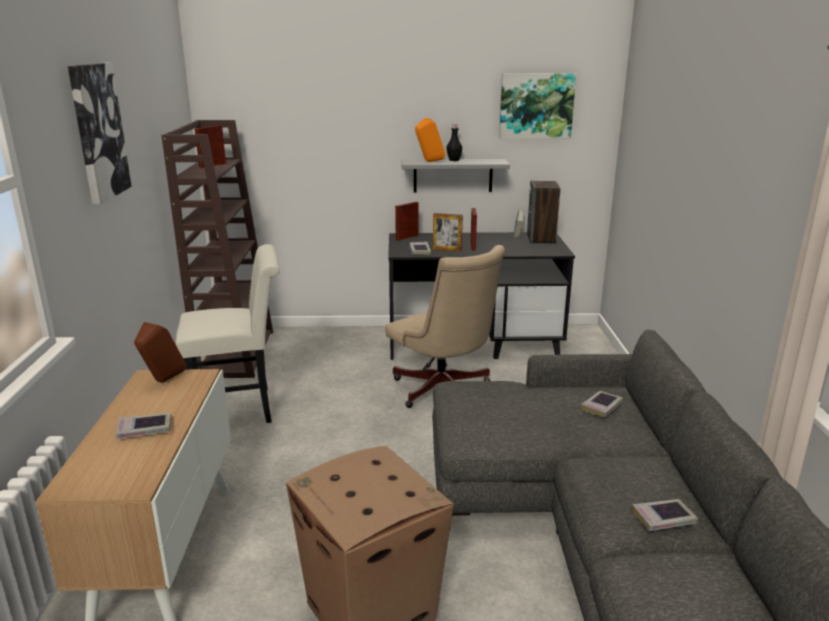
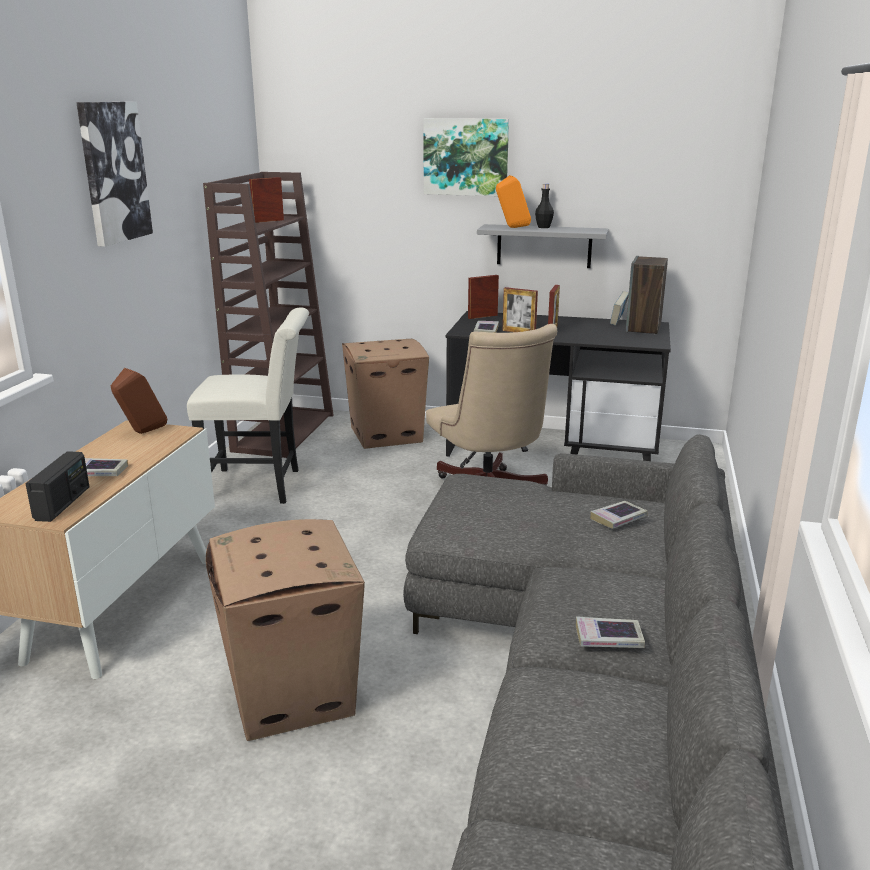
camera: 15 degrees right, 0 degrees up
(130, 469) = (63, 504): none -> radio
(330, 345) = (387, 434): none -> cardboard box
(536, 105) = (649, 164): picture -> picture (466, 157)

